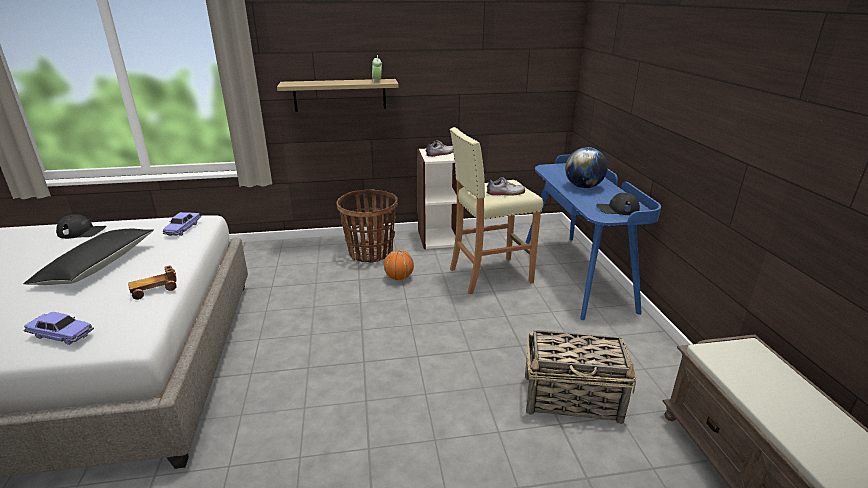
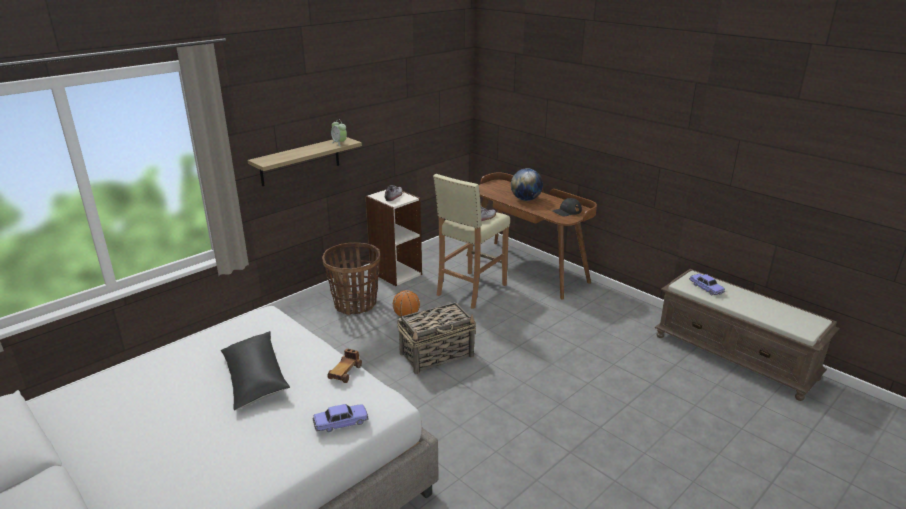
camera: 35 degrees left, 0 degrees up
(82, 232) = (169, 361): black cap -> none
(183, 228) = (268, 325): toy car -> toy car (706, 288)
(573, 398) = (606, 348): basket -> basket (437, 355)
(577, 273) = (527, 268): blue desk -> brown desk

